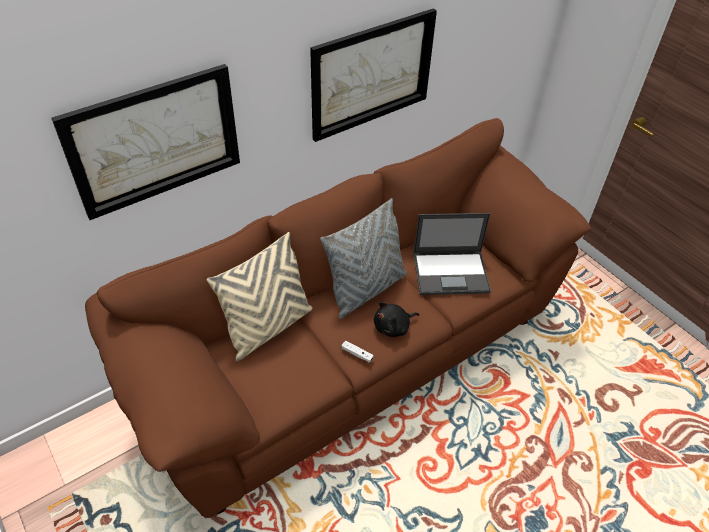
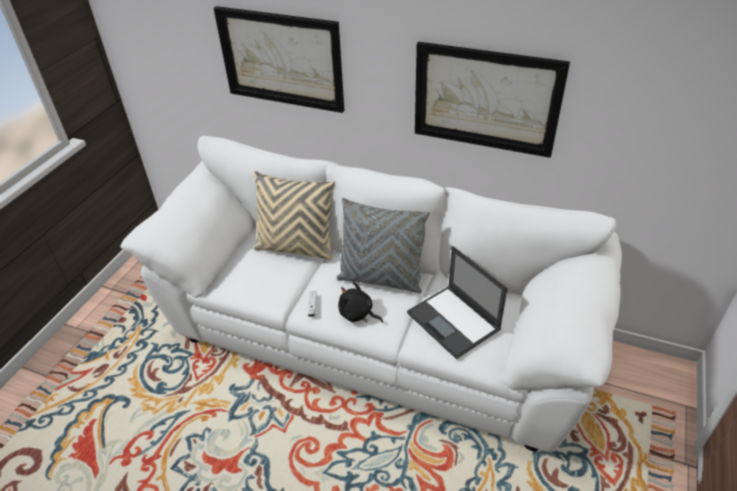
camera: 60 degrees right, 5 degrees down
(352, 359) = (372, 343): brown sofa -> white sofa

